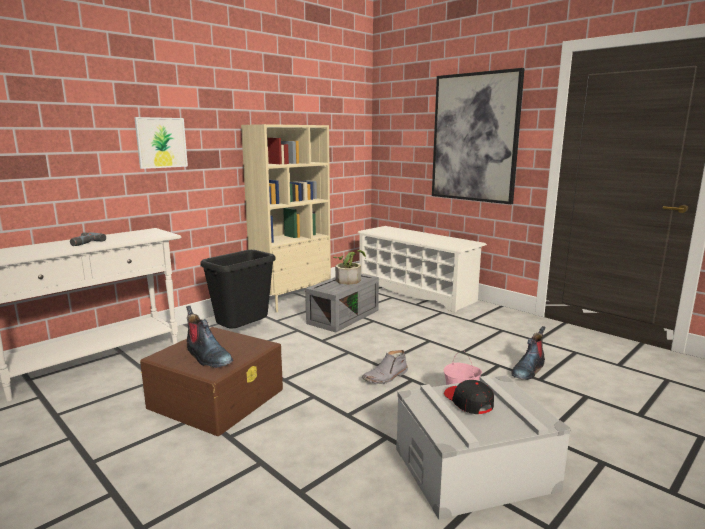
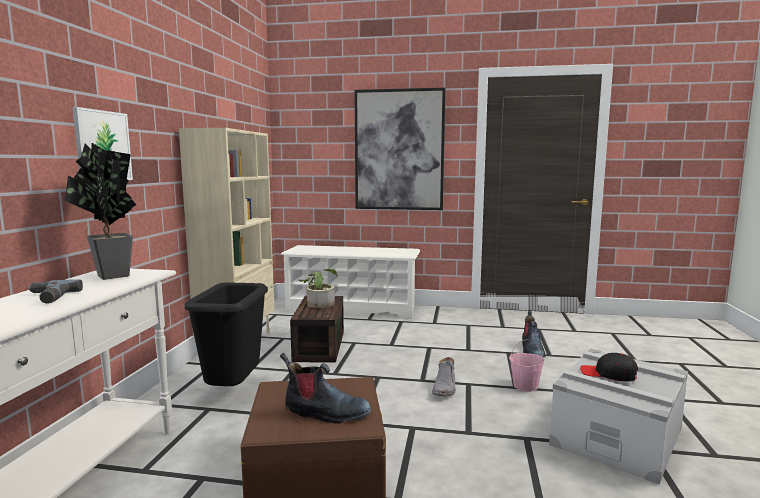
camera: 35 degrees left, 5 degrees down
(139, 234) = (111, 277): none -> potted plant
(343, 316) = (318, 345): grey storage box -> brown storage box

